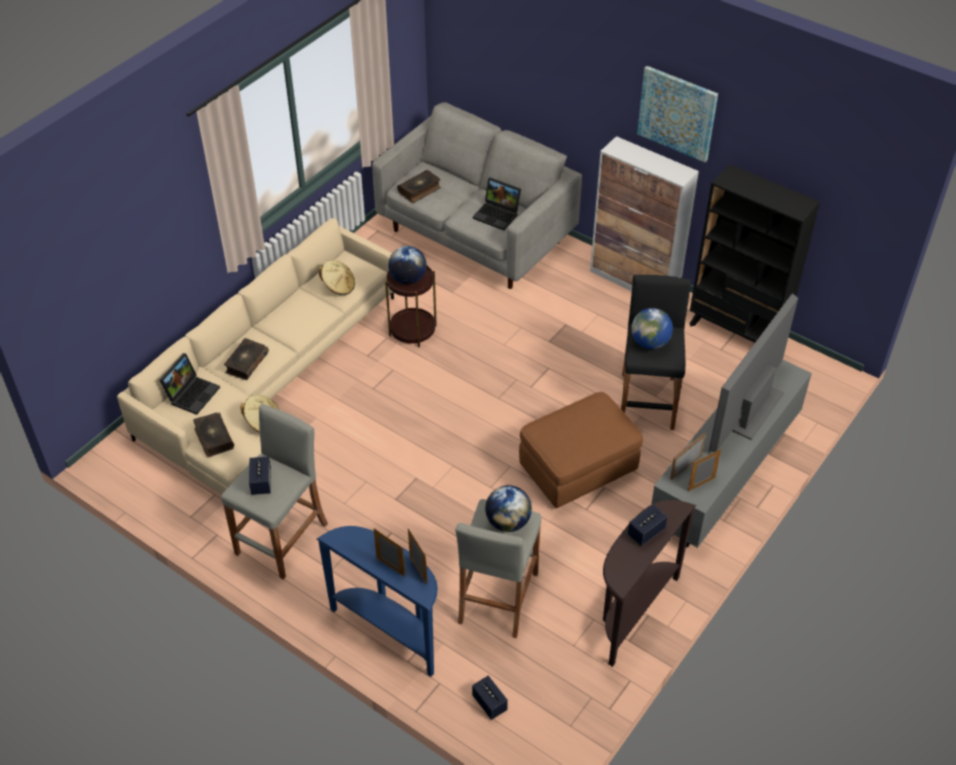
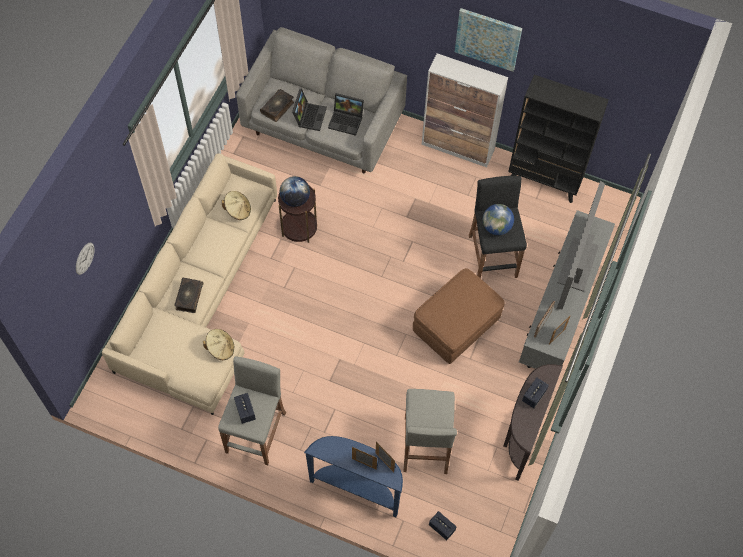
camera: 15 degrees left, 15 degrees up
(113, 253) = (84, 258): none -> wall clock
(192, 393) = (157, 334): laptop -> laptop (309, 116)
(213, 438) = (187, 371): book -> none
(508, 522) = (433, 405): globe -> none

